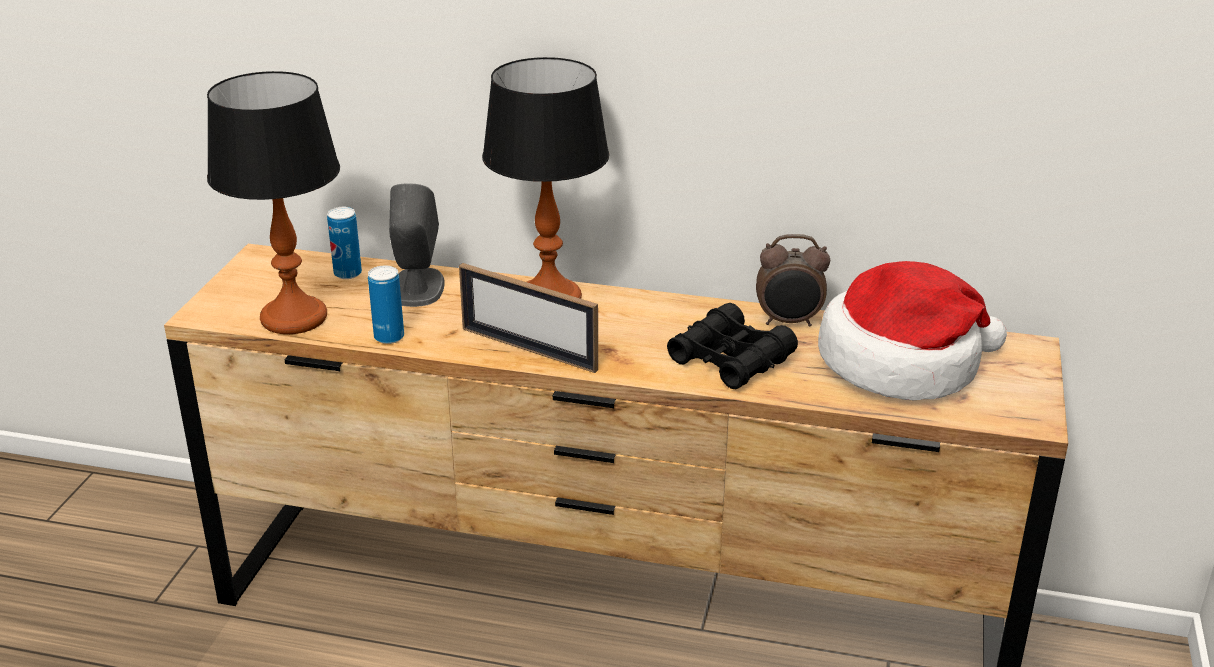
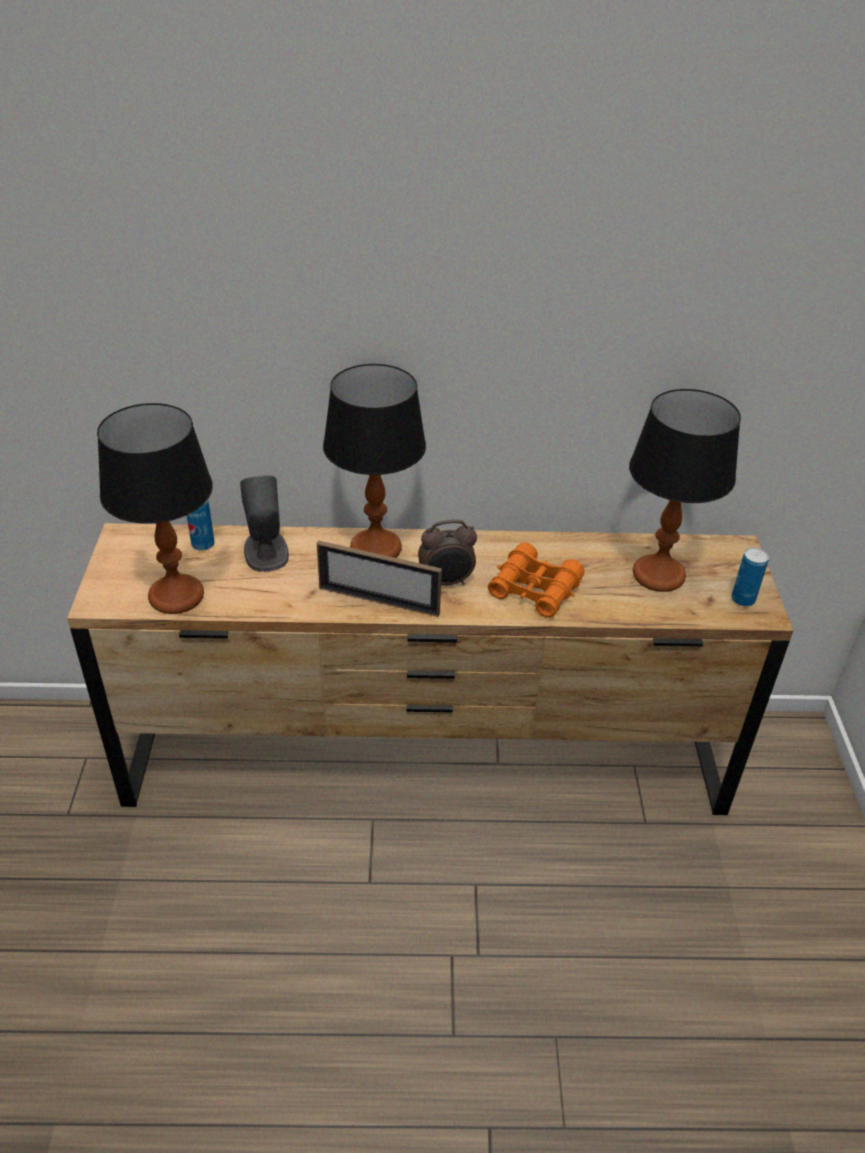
camera: 15 degrees left, 10 degrees up
(389, 337) = (263, 605): can -> can (743, 599)
(730, 360) = (534, 589): black binoculars -> orange binoculars
(789, 322) = (564, 547): alarm clock -> alarm clock (446, 582)
(902, 363) = (658, 574): hat -> table lamp

